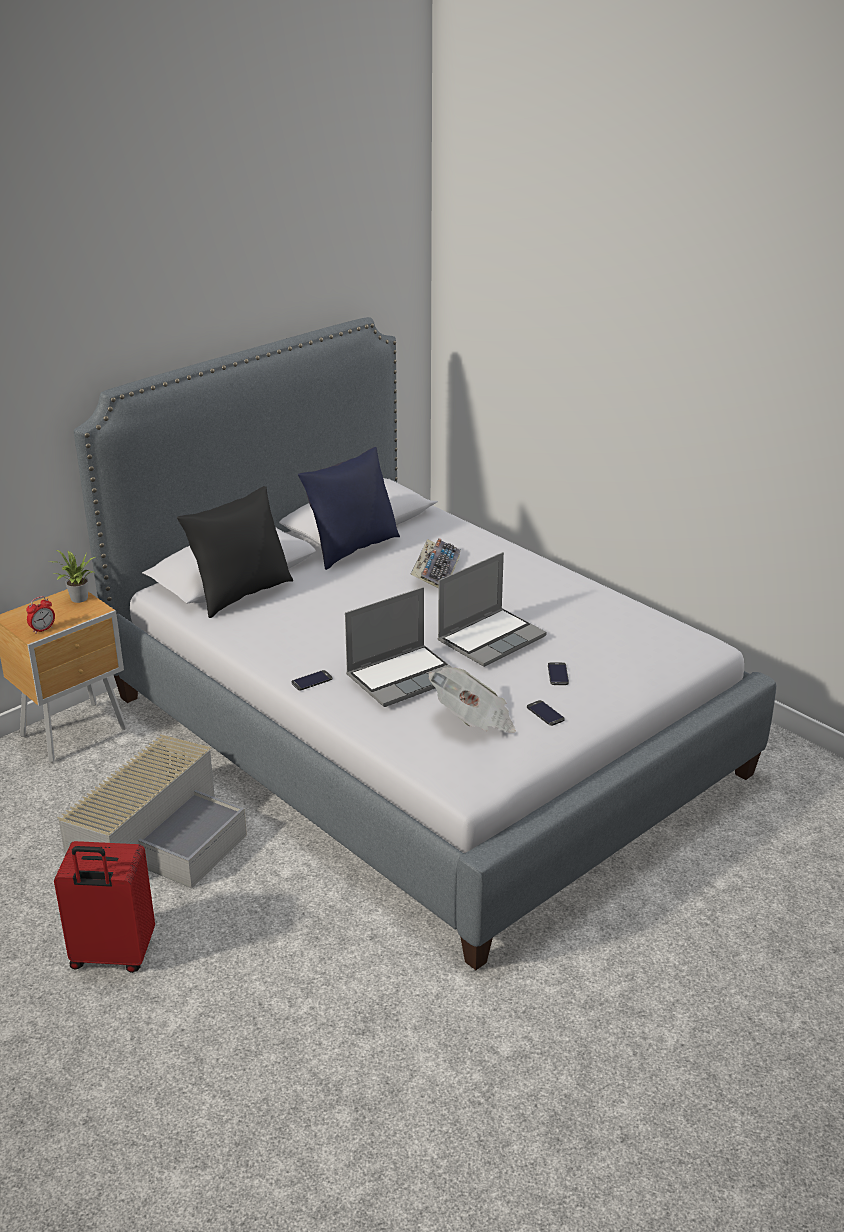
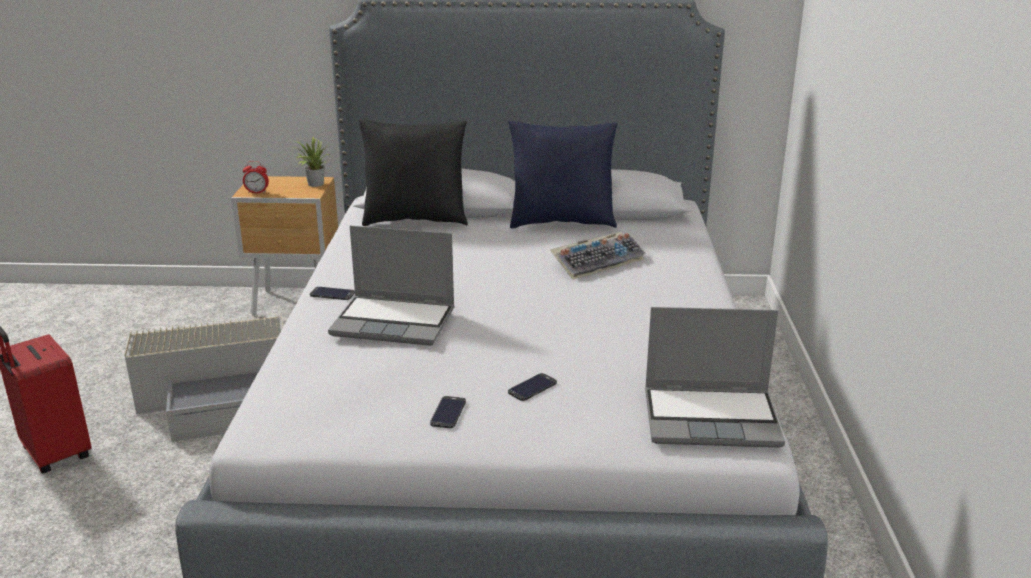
camera: 45 degrees right, 5 degrees down
(473, 721) = (376, 384): newspaper -> none
(491, 638) = (533, 330): laptop -> laptop (712, 418)

